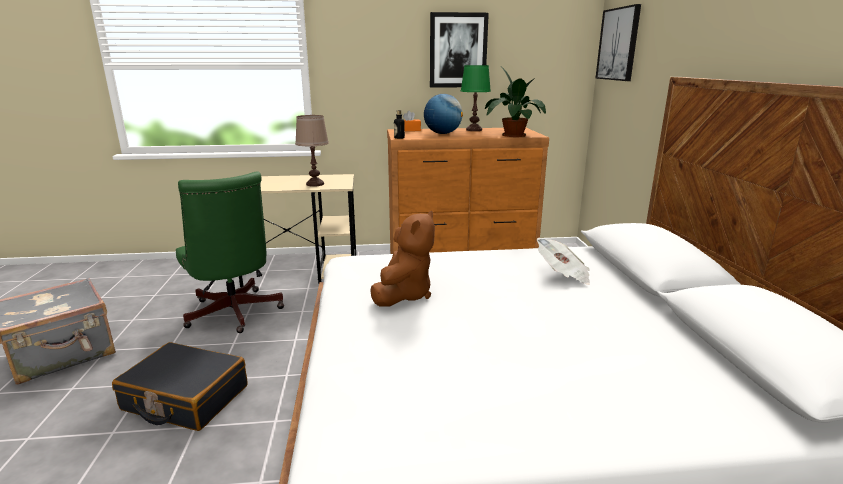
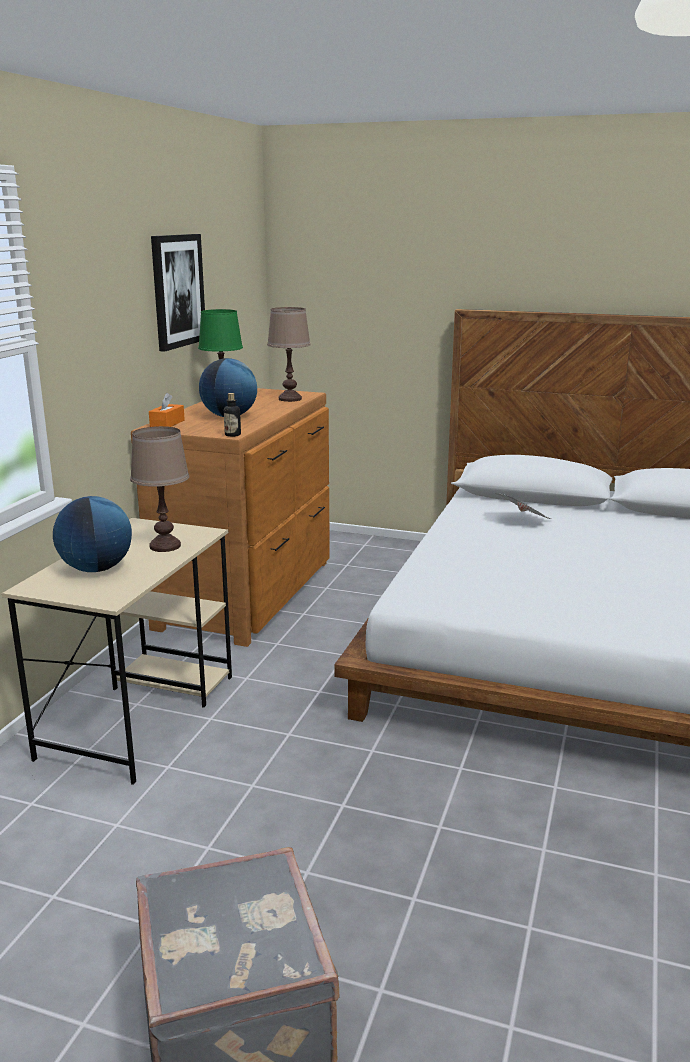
camera: 65 degrees left, 0 degrees up
(185, 398) = (474, 857): black suitcase -> none
(234, 315) = (245, 798): green office chair -> none
(275, 181) = (96, 569): none -> globe
(404, 294) = (529, 589): brown plush toy -> none
(512, 135) = (290, 399): potted plant -> brown table lamp
(618, 44) = (319, 270): picture -> none

